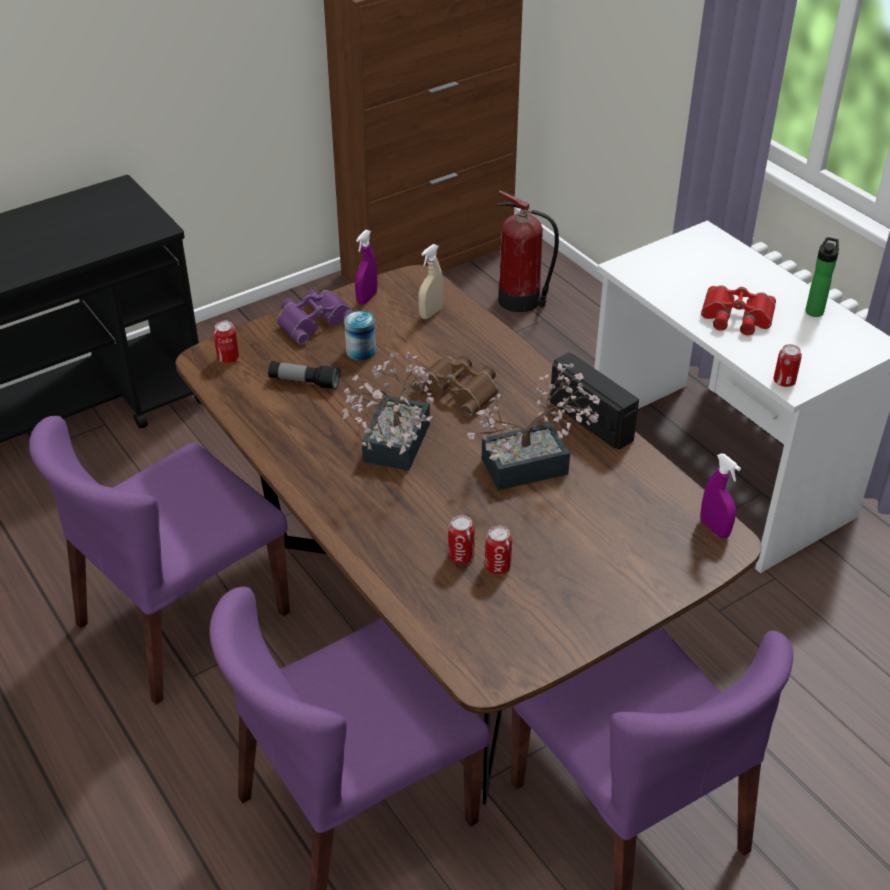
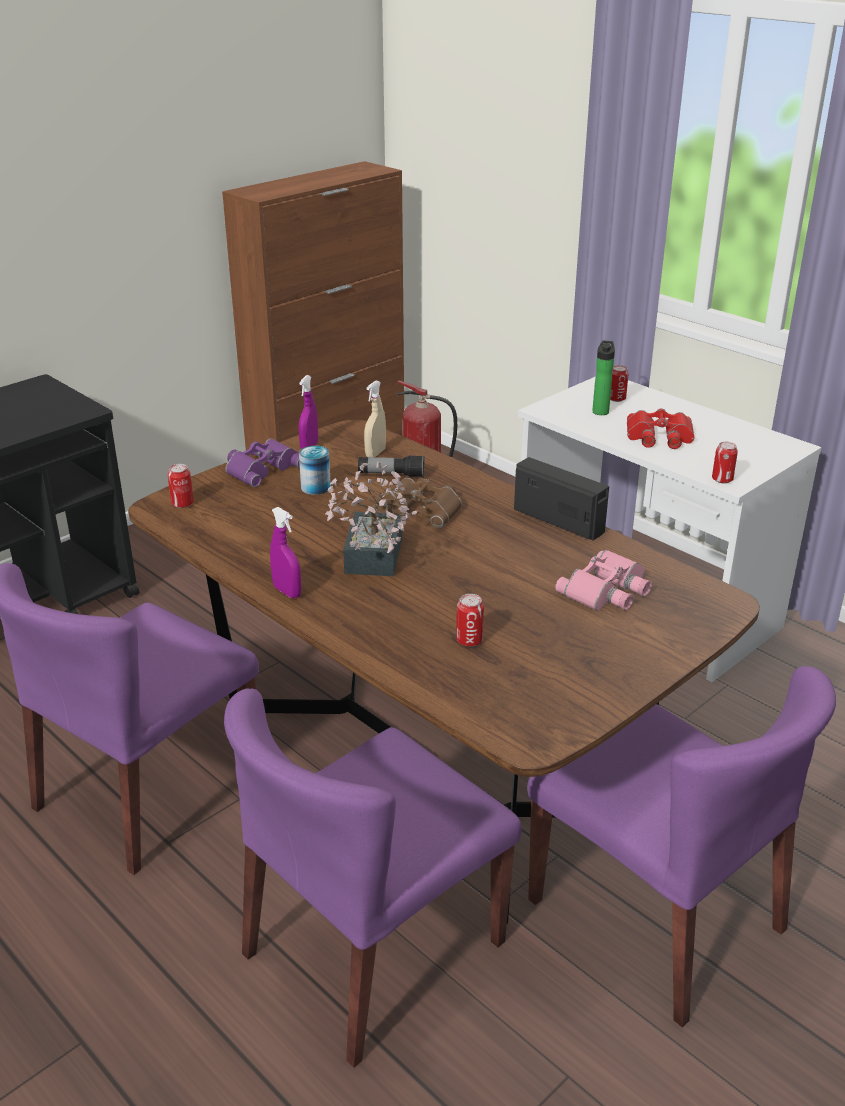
camera: 10 degrees left, 10 degrees down
(304, 382) = (266, 516): flashlight -> flashlight (391, 475)
(497, 566) = (509, 645): can -> can (616, 399)
(535, 465) = (517, 560): potted plant -> none
(613, 513) = (607, 590): none -> pink binoculars
(714, 528) = (709, 592): purple spray bottle -> purple spray bottle (287, 591)
(815, 310) = (727, 426): bottle -> bottle (600, 411)

